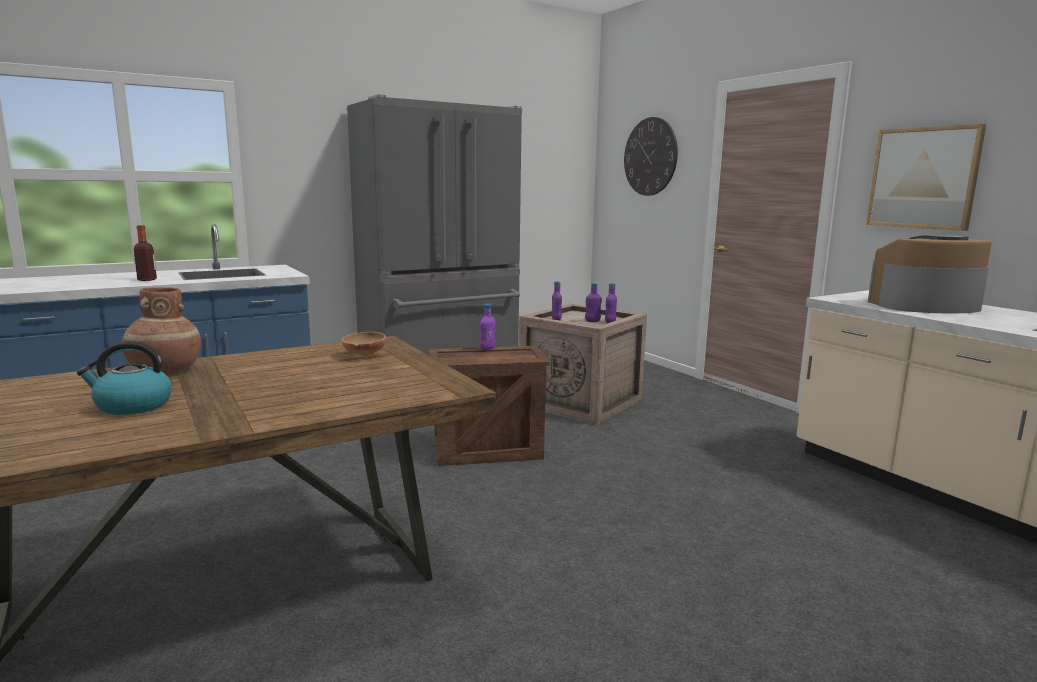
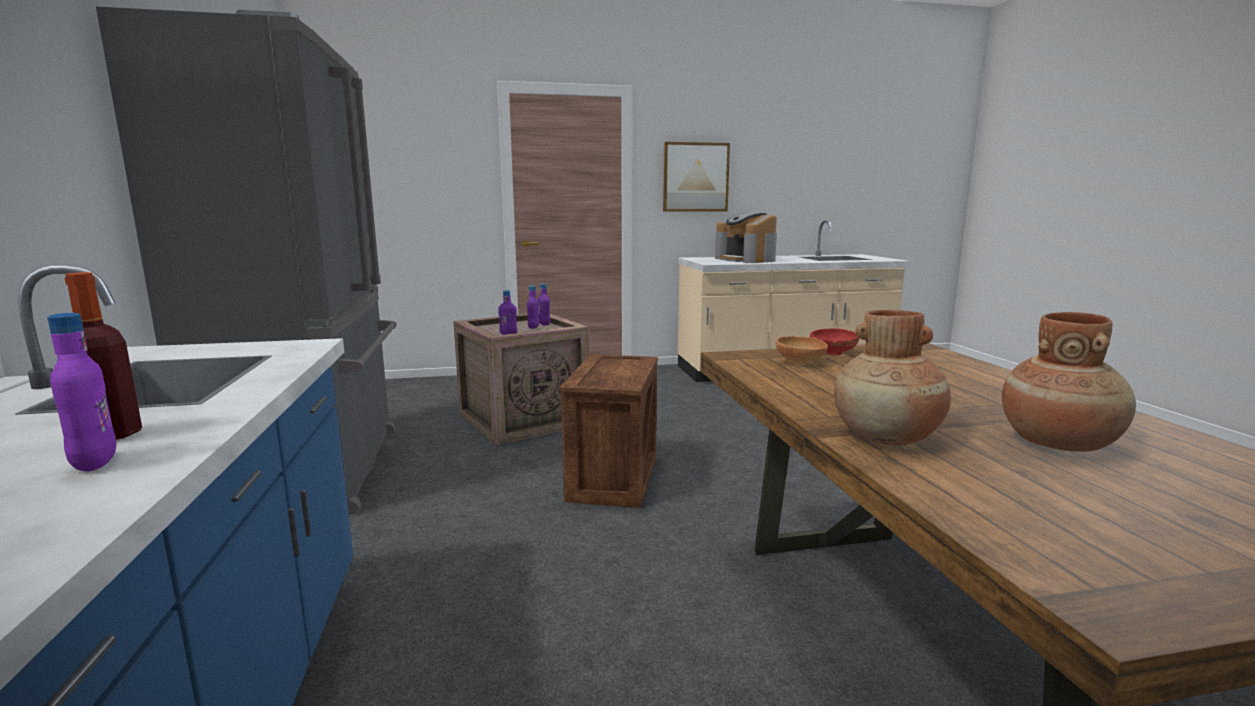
camera: 70 degrees left, 0 degrees up
(132, 406) = (1058, 443): kettle -> brown vase
(405, 363) = (832, 354): none -> red bowl
(487, 349) = (587, 368): purple bottle -> purple bottle (94, 463)
(650, 156) = (407, 151): wall clock -> none
(924, 306) = (746, 260): coffee machine -> coffee machine turned 45 degrees counterclockwise

